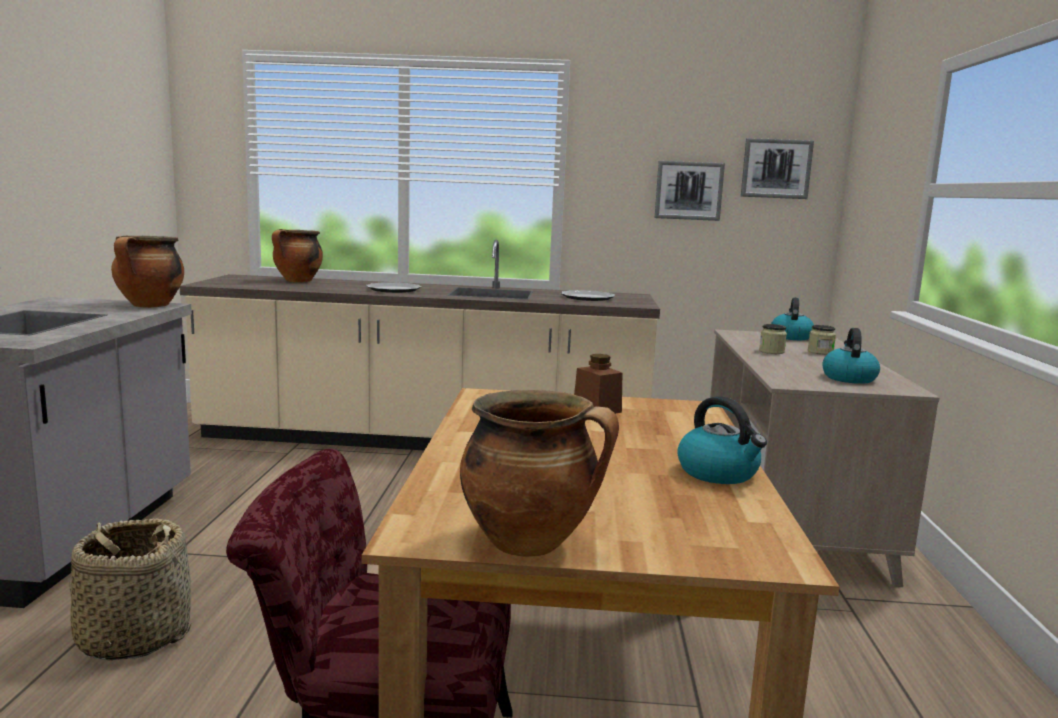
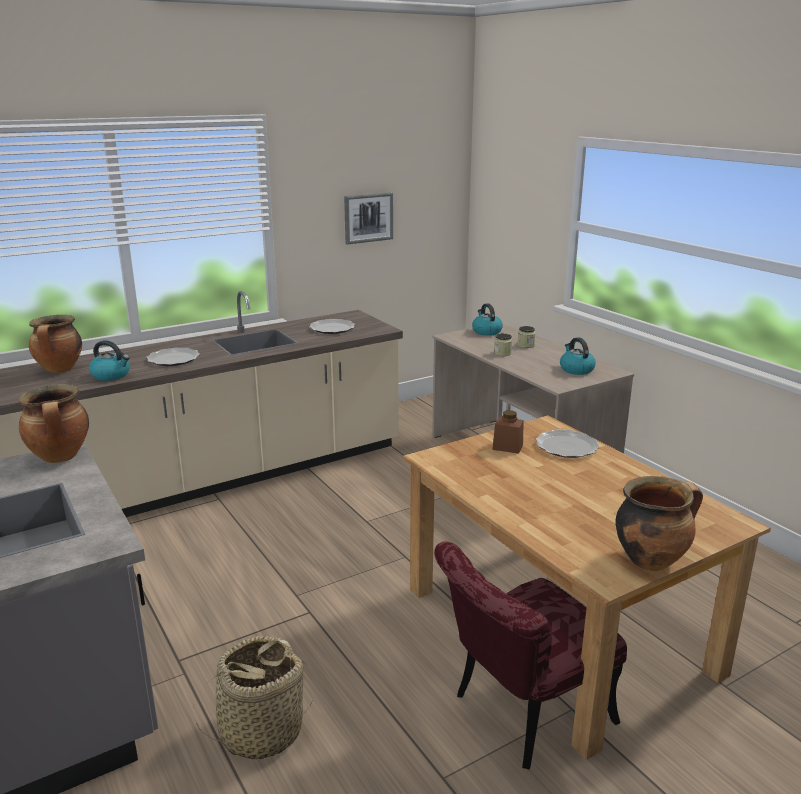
camera: 35 degrees left, 10 degrees up
(677, 426) = (566, 446): none -> plate
(719, 473) = (638, 476): kettle -> kettle (111, 375)
(776, 168) = (426, 192): picture -> none

